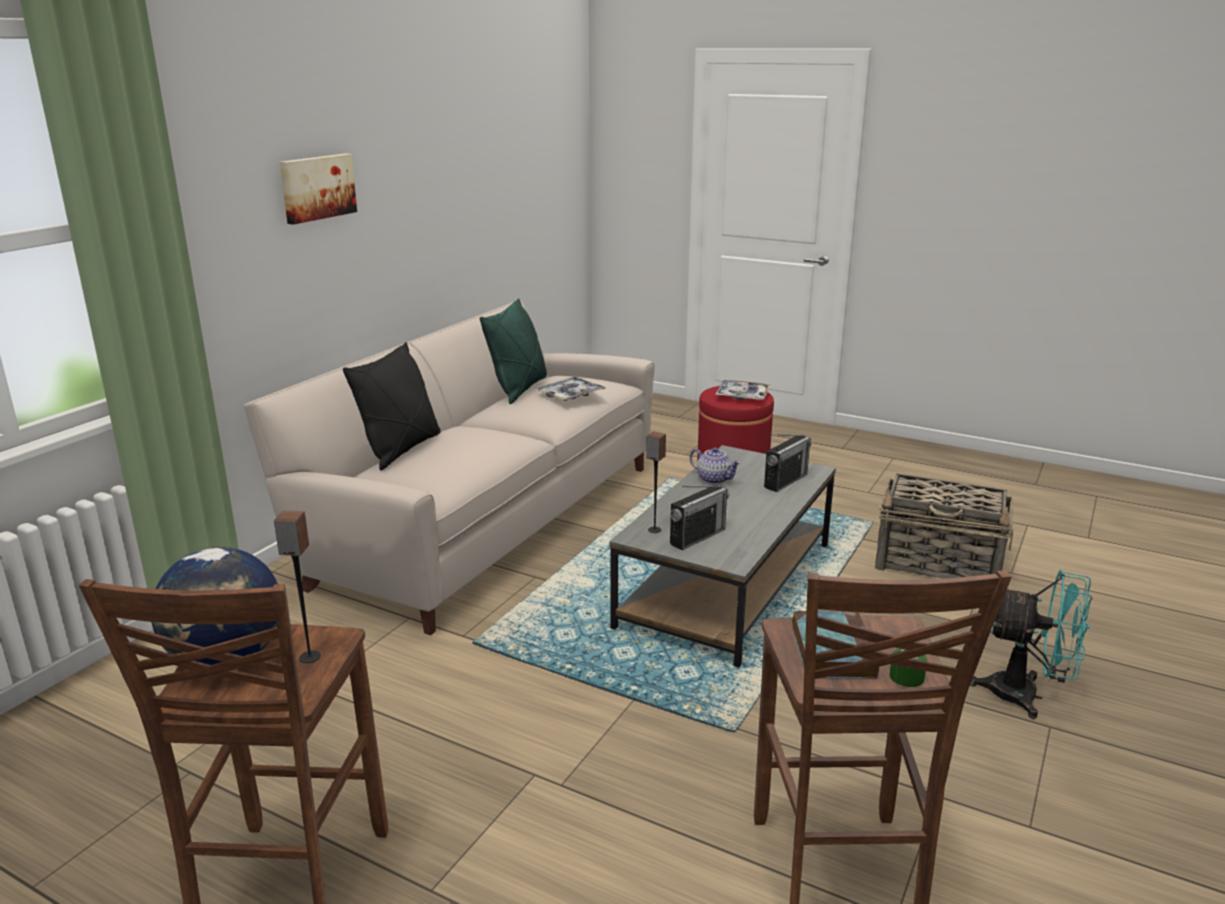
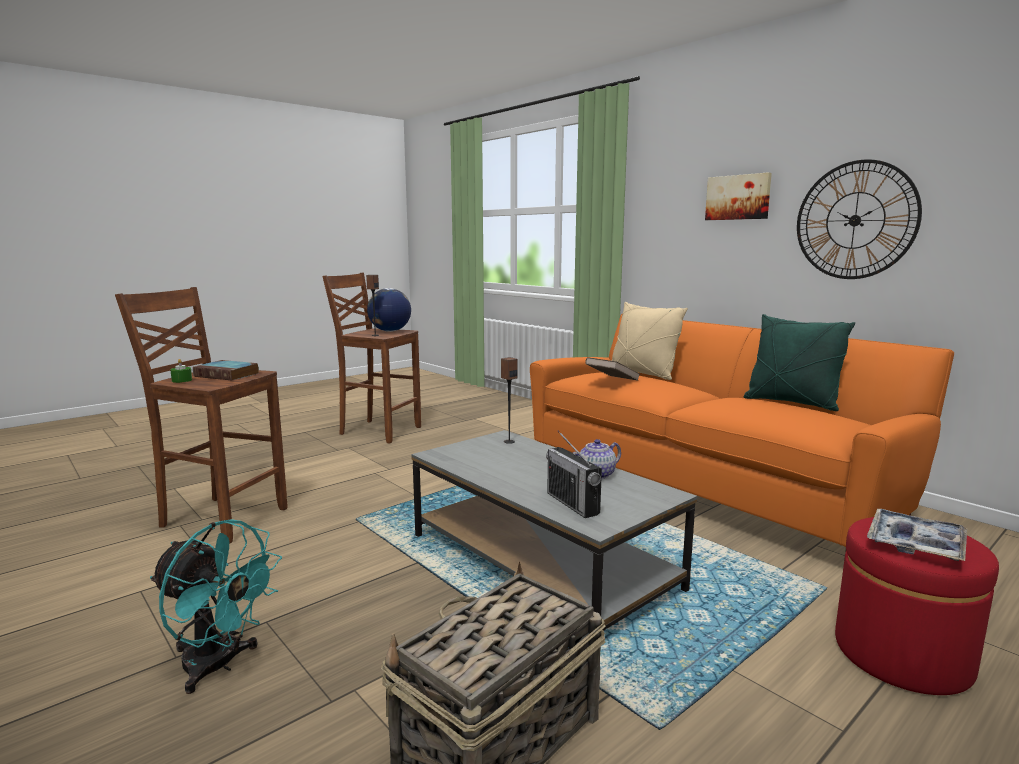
camera: 110 degrees right, 10 degrees down
(401, 450) = (643, 374): black pillow -> beige pillow
(419, 202) = (855, 220): none -> wall clock
(475, 457) = (612, 381): none -> brown book
(484, 520) = (705, 485): beige sofa -> orange sofa
(570, 395) = (762, 410): tray -> none
(697, 537) = (484, 451): radio -> none
(1026, 696) = (219, 666): turquoise fan -> turquoise fan turned 105 degrees counterclockwise

